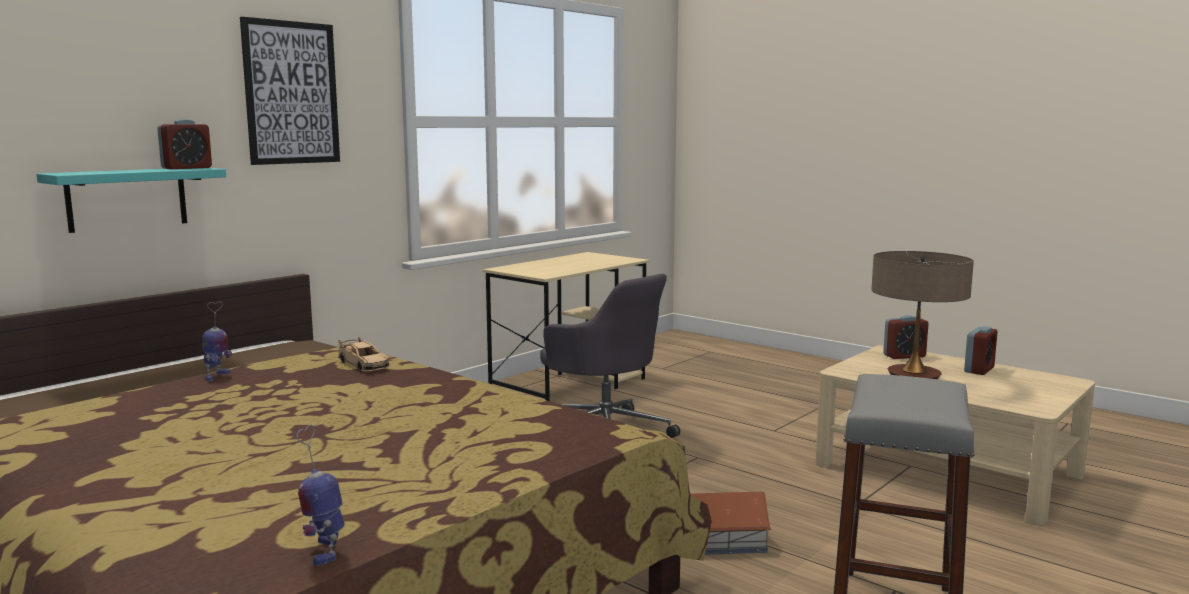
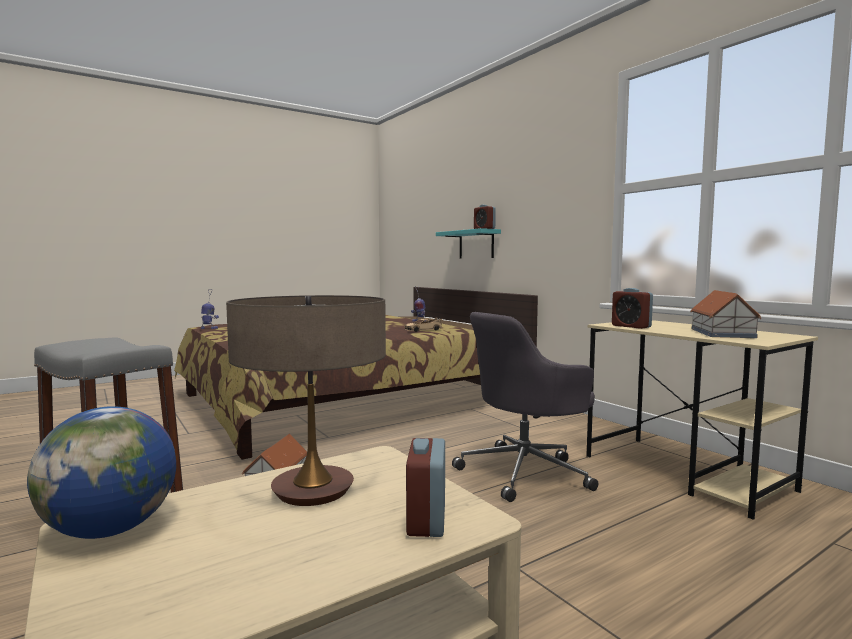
camera: 105 degrees right, 5 degrees down
(291, 93) = (542, 182): picture -> none
(588, 261) = (722, 333): none -> toy house
(979, 370) = (286, 563): alarm clock -> alarm clock (631, 326)
(1025, 402) = (111, 530): none -> globe

